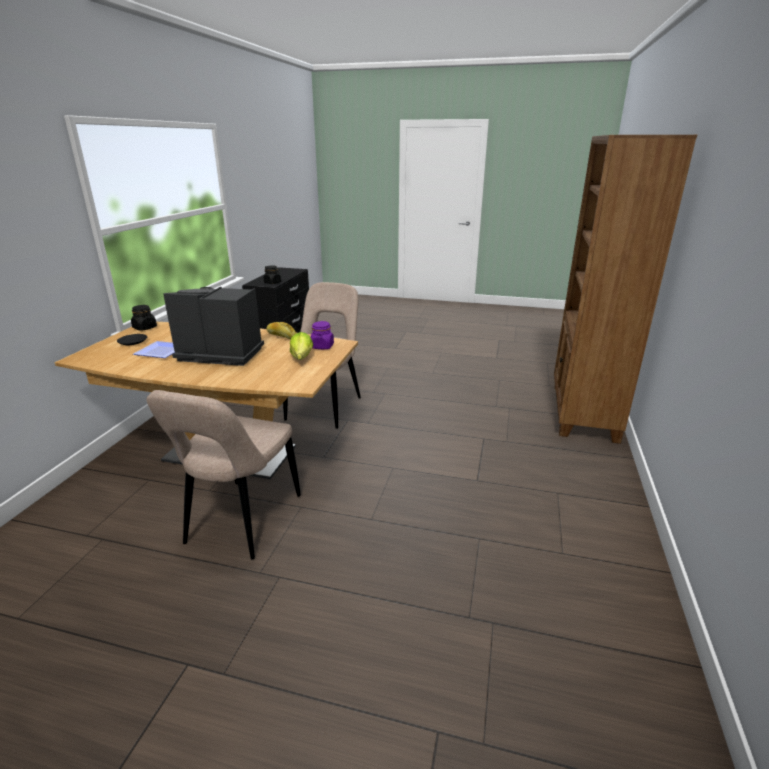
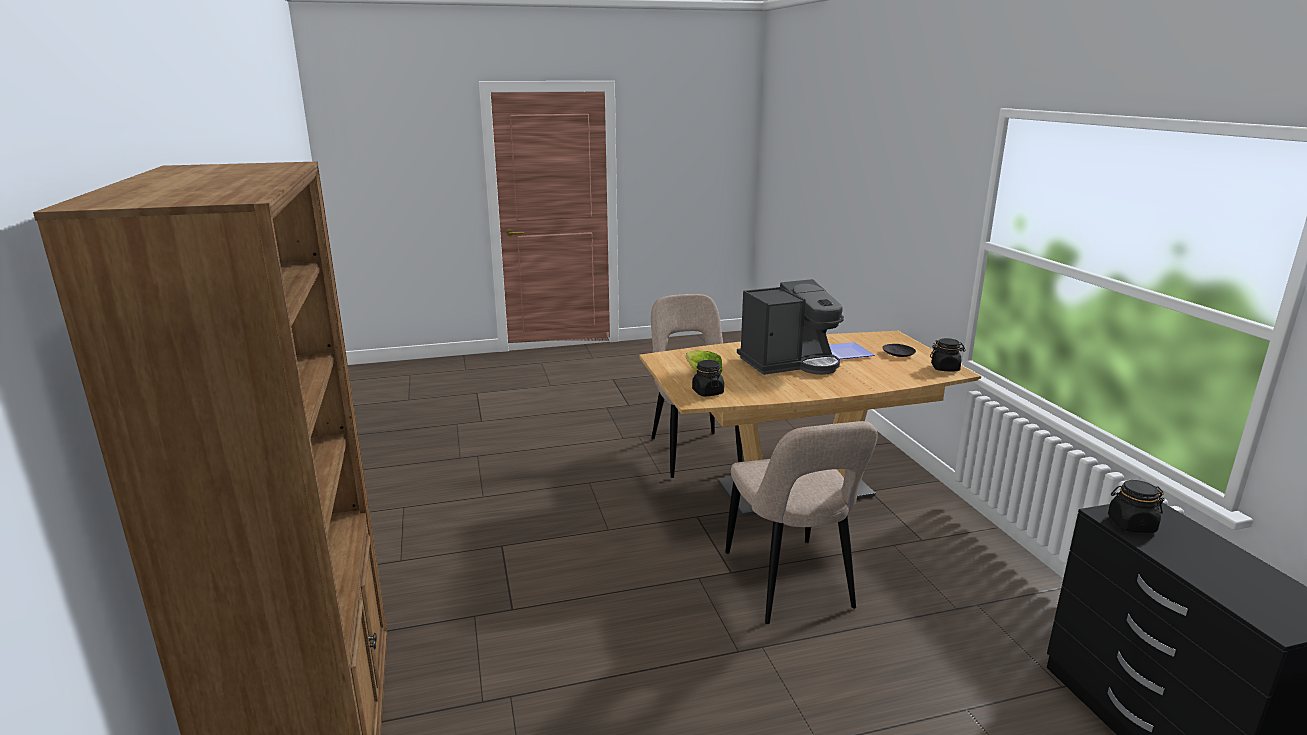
camera: 150 degrees right, 5 degrees down
(281, 336) = (779, 393): bread -> none
(322, 346) = (707, 392): purple jar -> black jar

